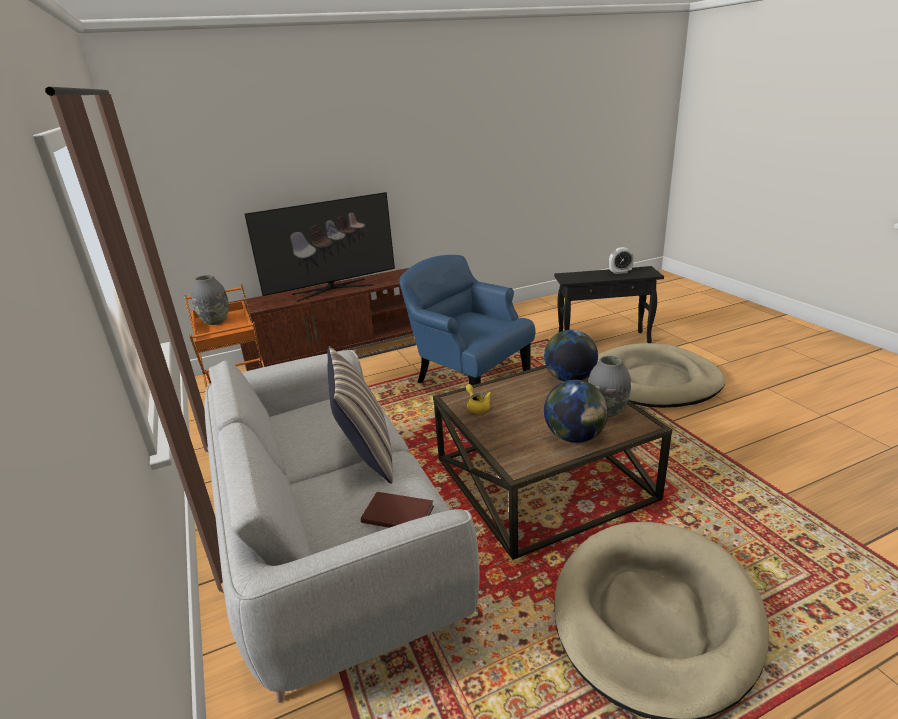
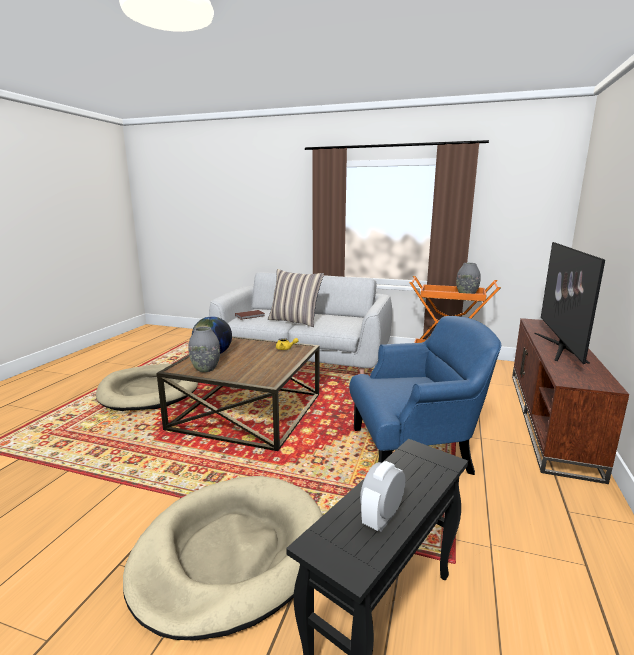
camera: 130 degrees right, 10 degrees down
(569, 378) = (253, 377): globe -> none

